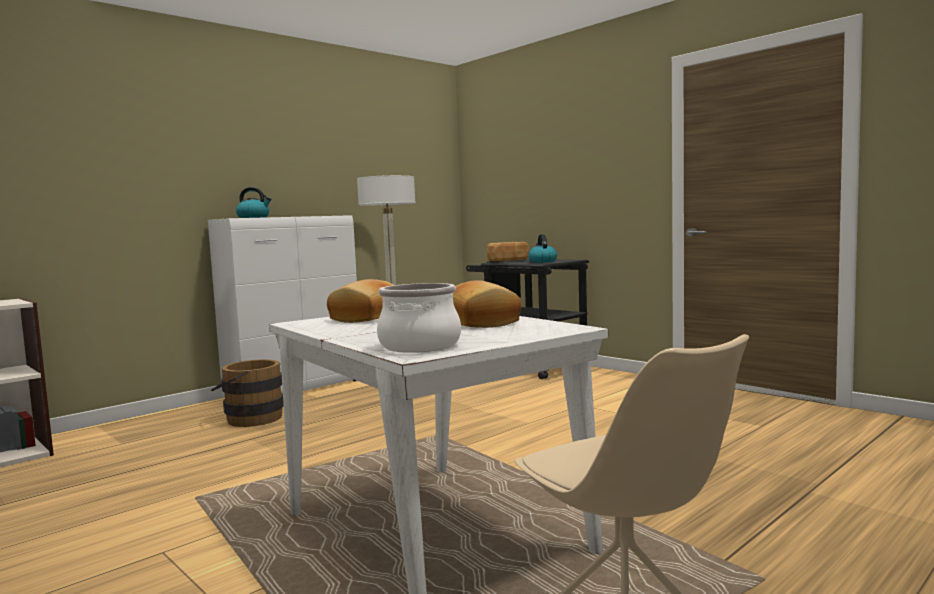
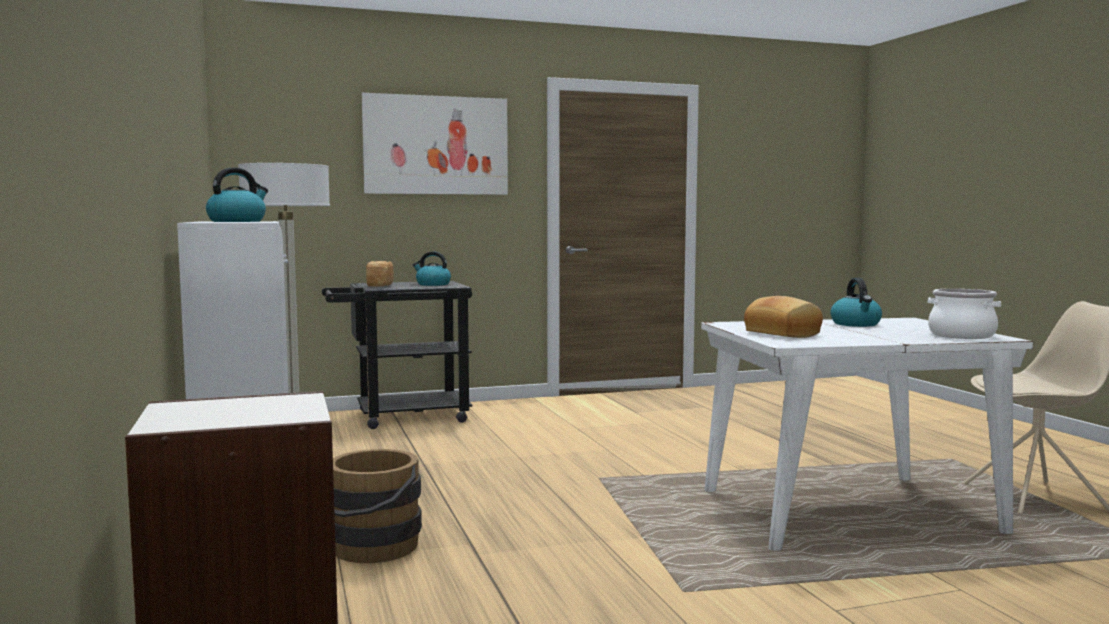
camera: 65 degrees left, 0 degrees up
(481, 322) = (856, 324): bread -> kettle
(580, 142) = (436, 145): none -> picture

